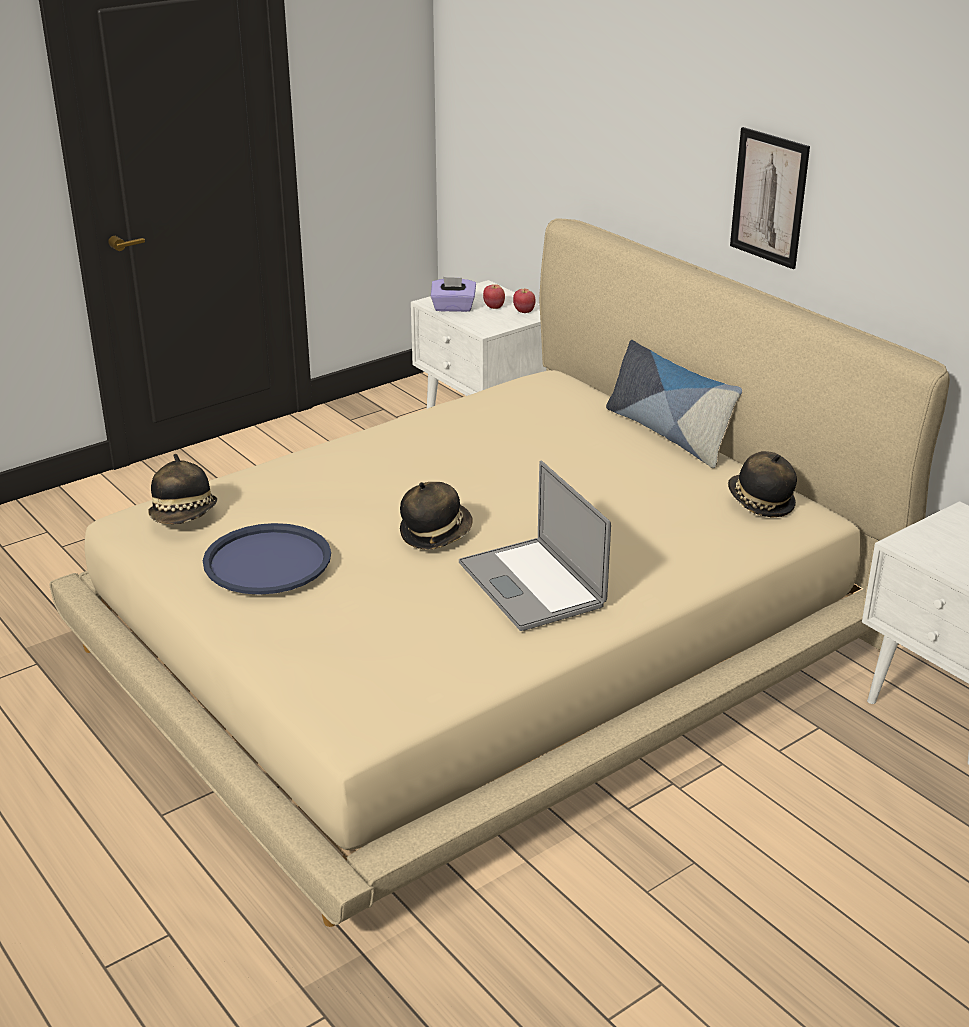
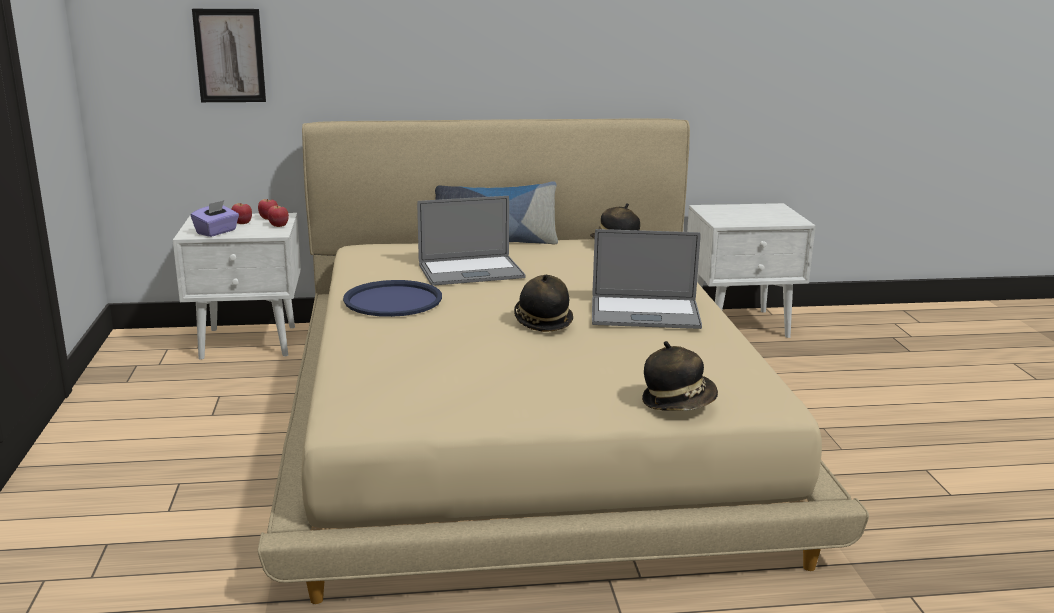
camera: 60 degrees left, 10 degrees down
(185, 516) = (389, 393): hat -> hat (678, 402)
(267, 561) = (513, 378): blue tray -> blue tray (393, 300)
(508, 323) = (278, 226): none -> apple
(548, 453) = (471, 271): none -> laptop
(769, 197) = (505, 54): picture -> picture (229, 55)

